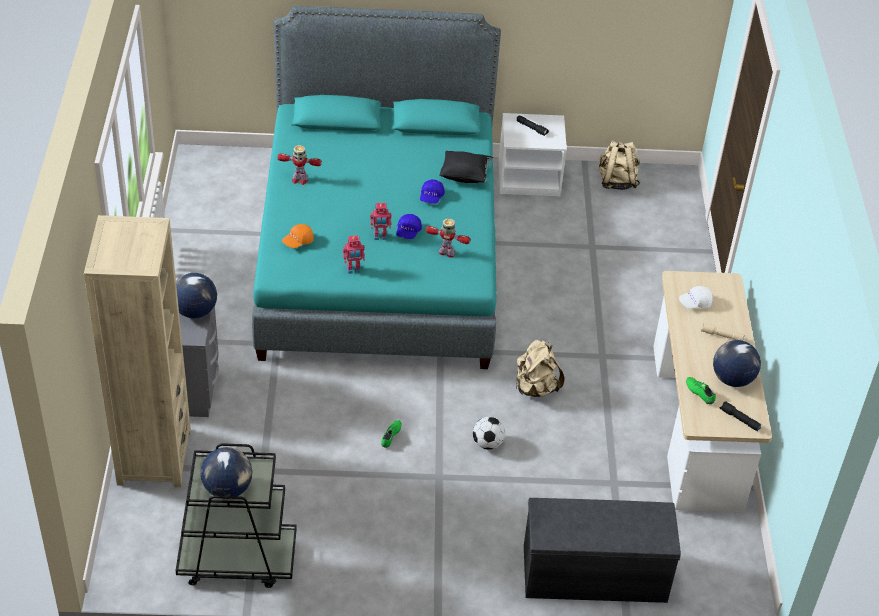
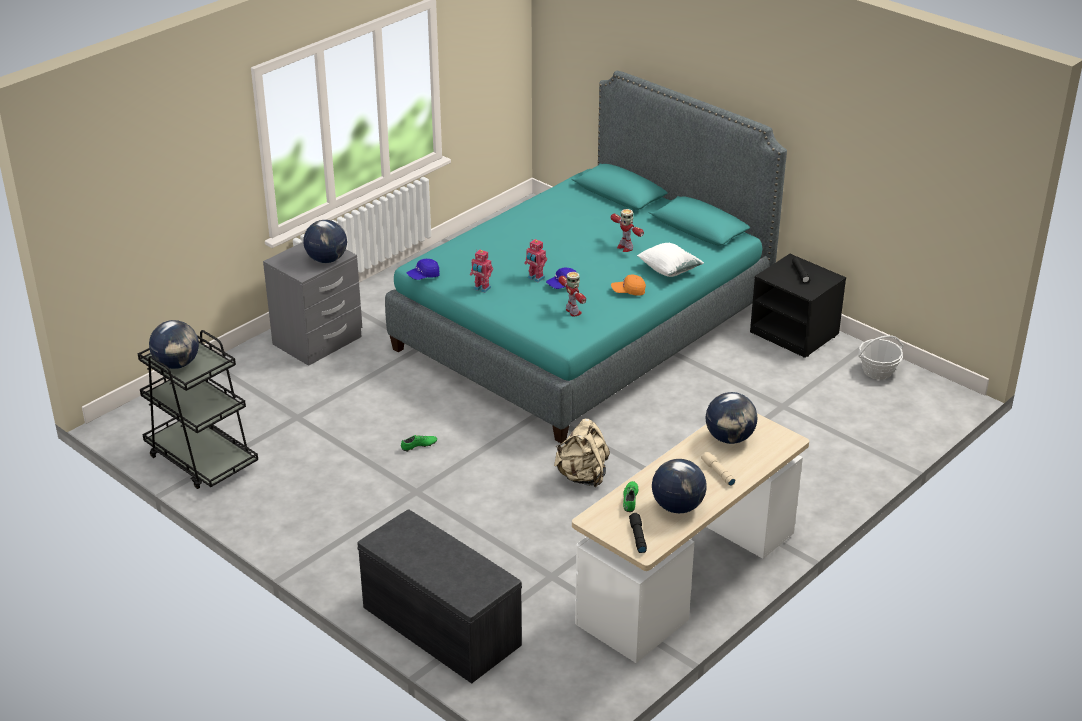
camera: 45 degrees right, 10 degrees down
(154, 457) = (239, 370): beige bookcase -> none
(298, 241) = (466, 253): orange cap -> orange cap (628, 291)
(299, 180) = (529, 217): toy robot -> toy robot (625, 247)
(431, 197) = (617, 271): blue cap -> blue cap (423, 276)
(465, 176) = (669, 270): black pillow -> white pillow
(487, 443) = (486, 491): football -> none
(529, 178) = (795, 333): white nightstand -> black nightstand
(616, 181) = (877, 371): beige backpack -> basket
(695, 303) = (729, 438): white cap -> globe

